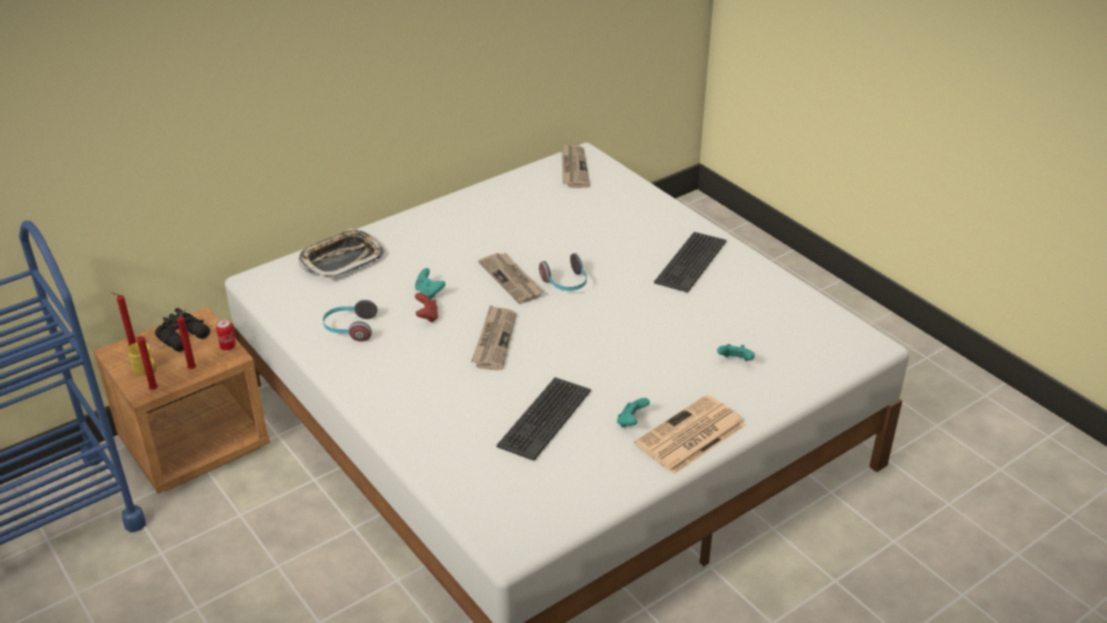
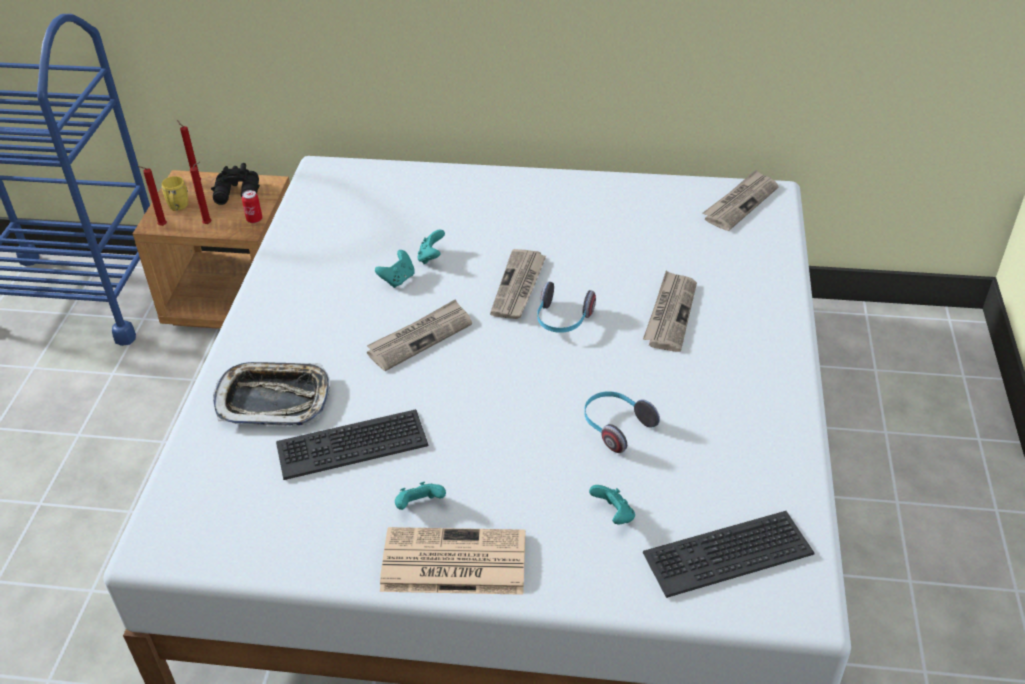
camera: 45 degrees right, 5 degrees up
(342, 259) = (407, 186): tray -> tray (273, 399)
(350, 329) = (325, 254): headphones -> headphones (615, 427)
(427, 316) = (398, 279): red game controller -> turquoise game controller
(620, 247) = (670, 313): none -> newspaper
(690, 262) = (723, 372): keyboard -> keyboard (727, 553)

